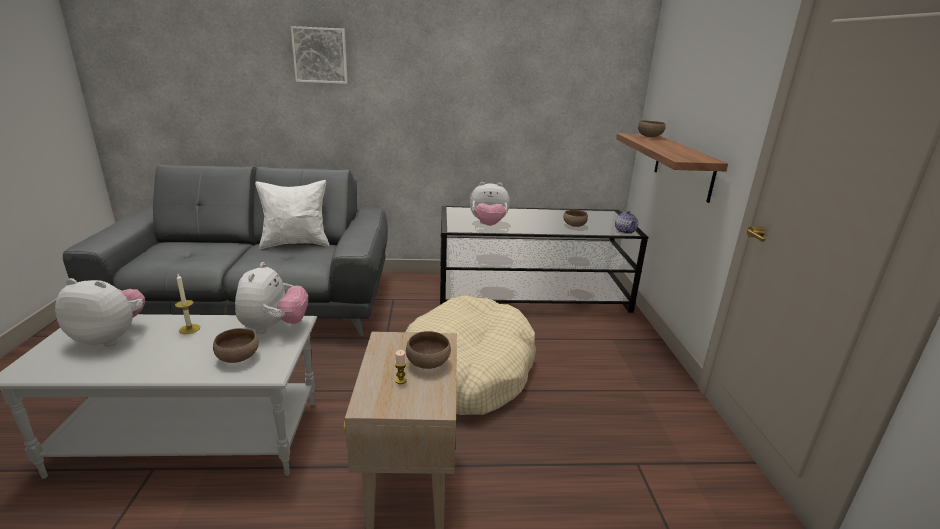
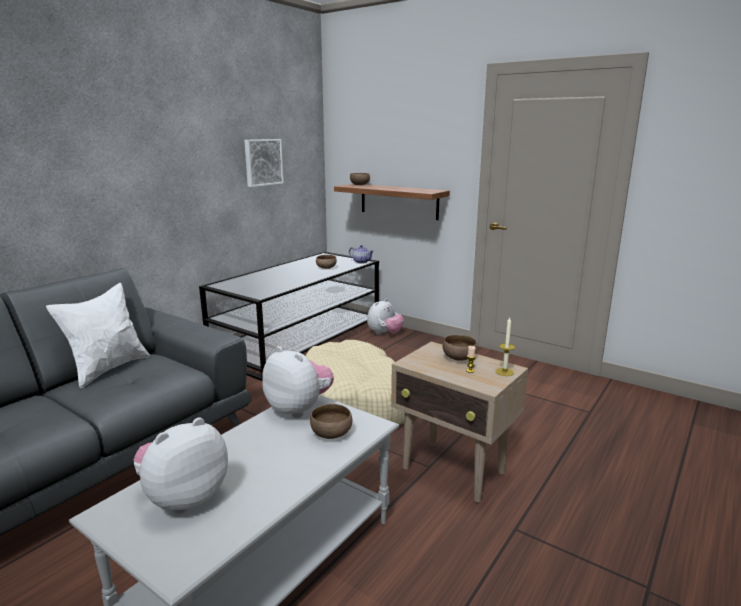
camera: 50 degrees left, 5 degrees down
(189, 329) = (237, 449): candle -> candle (504, 372)
(320, 55) = (47, 138): picture -> picture (262, 162)
(488, 225) = (274, 286): plush toy -> plush toy (384, 334)

